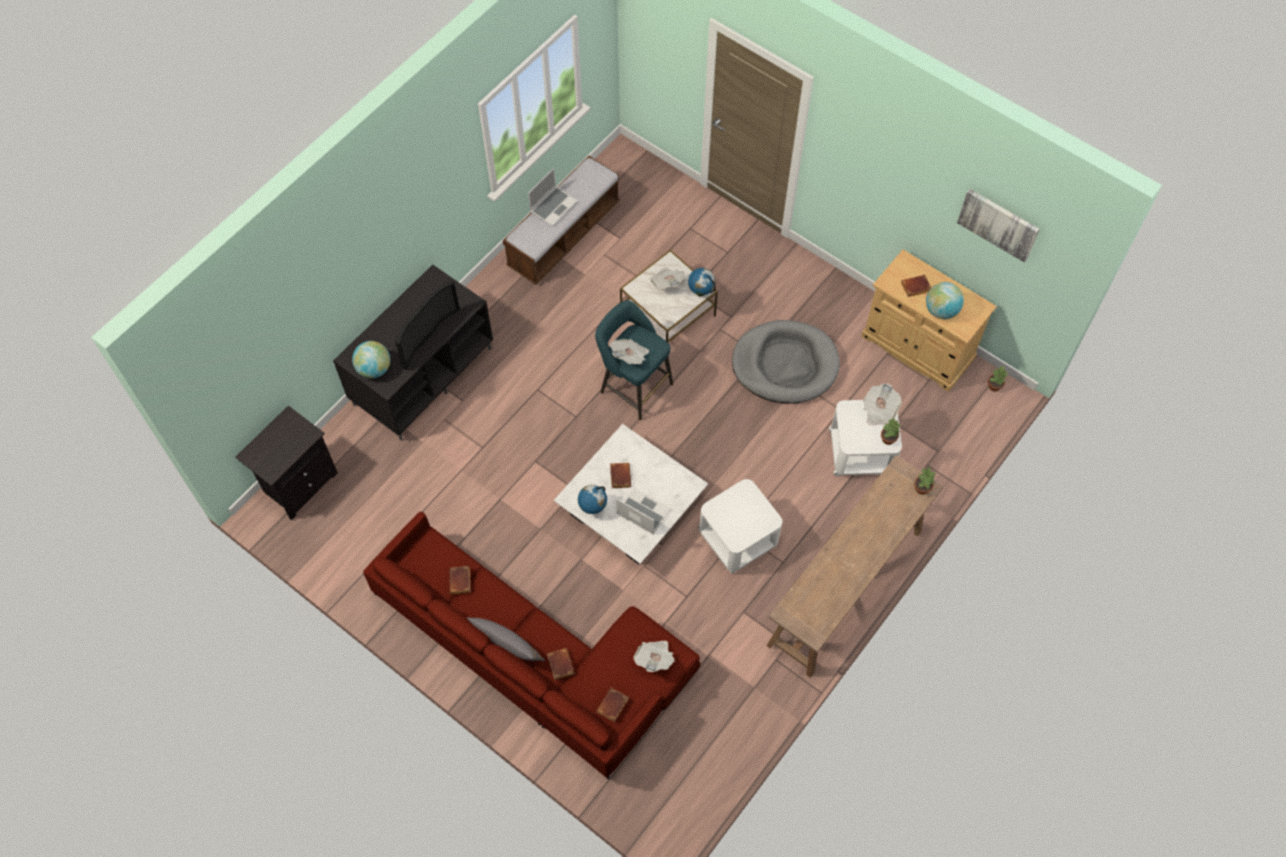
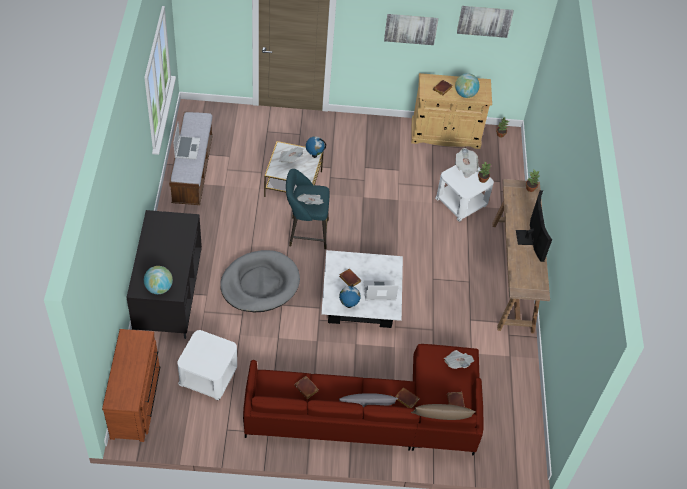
camera: 40 degrees left, 10 degrees down
(299, 483) = (137, 401): black nightstand -> brown dresser
(423, 334) = (174, 252): television -> television (529, 238)
(563, 715) = (441, 419): none -> brown pillow
(738, 538) = (434, 282): white side table -> white side table (209, 376)
(785, 364) = (382, 178): grey dog bed -> grey dog bed (260, 284)
(899, 185) = (410, 28): none -> picture

